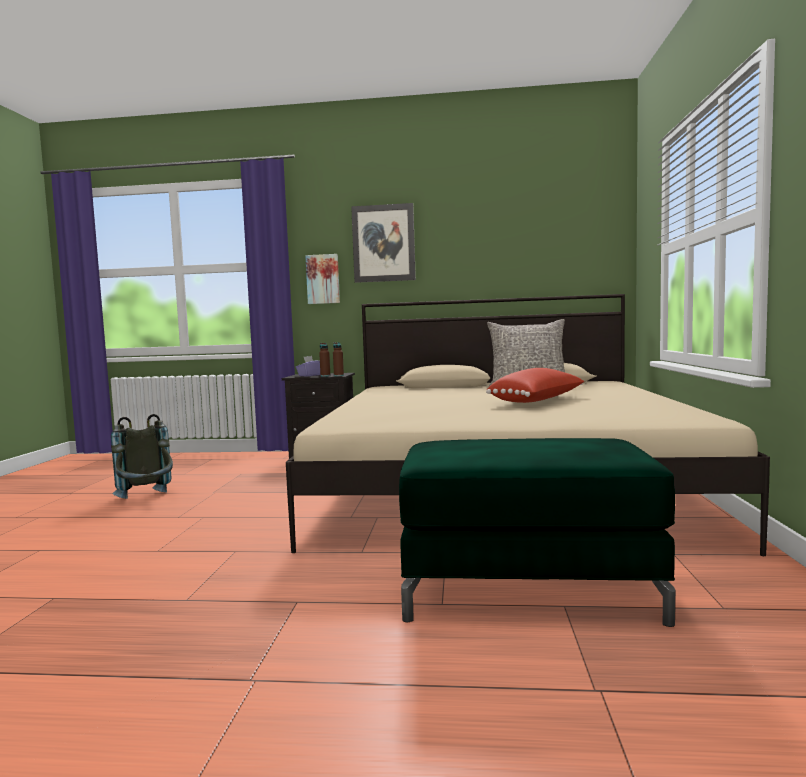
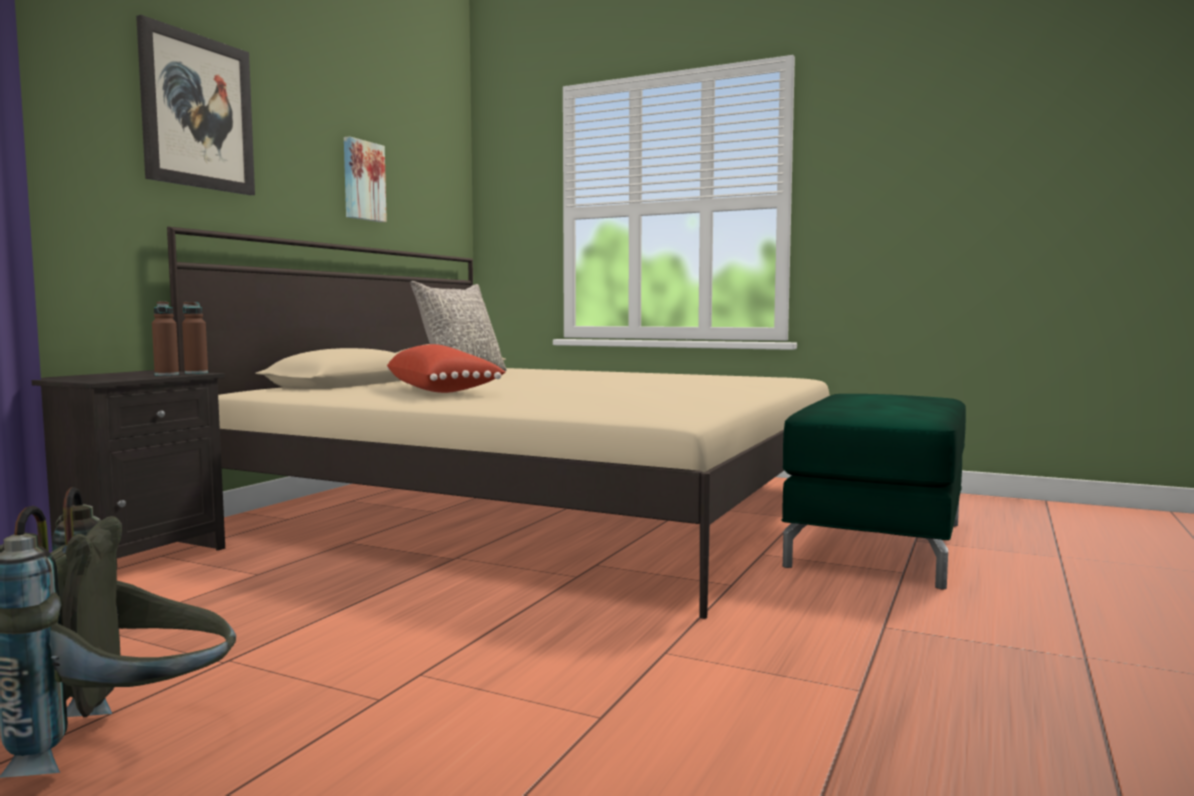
camera: 70 degrees left, 0 degrees up
(310, 375) = (115, 377): purple tissue box -> none
(323, 279) = (75, 157): picture -> picture (362, 181)
(538, 401) = (608, 381): red pillow -> red pillow (442, 391)

